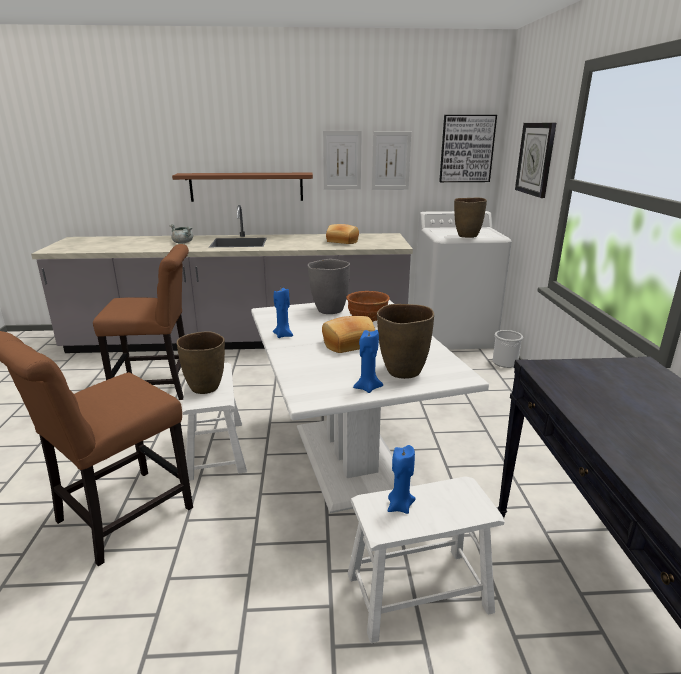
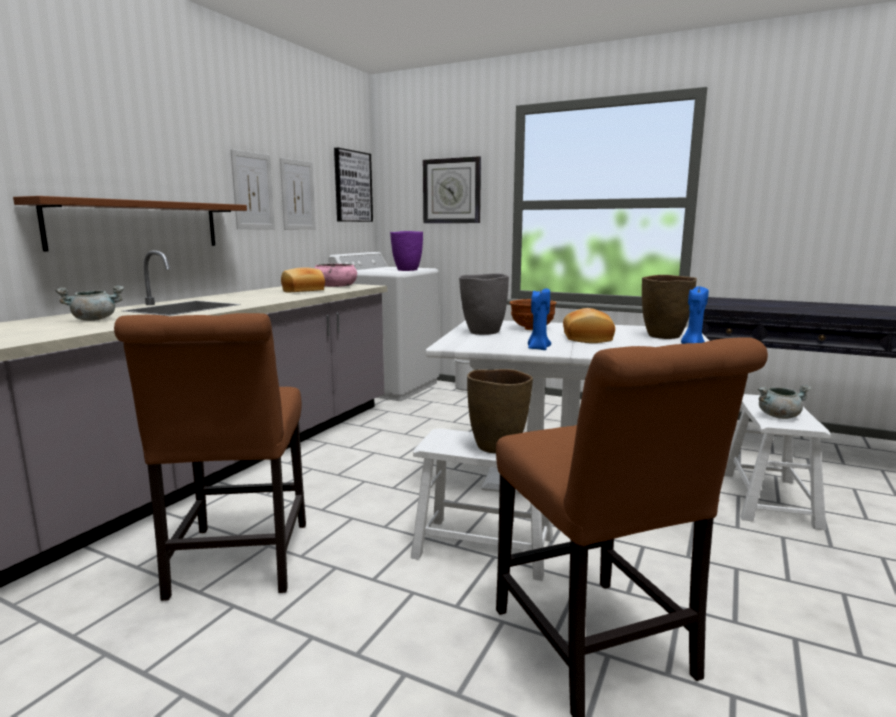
camera: 60 degrees left, 10 degrees down
(159, 387) = (237, 564): brown chair -> brown chair turned 150 degrees clockwise
(382, 241) = (335, 286): none -> pink bowl
(400, 506) = (779, 416): blue candle -> grey cooking pot
(467, 236) = (407, 270): brown vase -> purple vase

